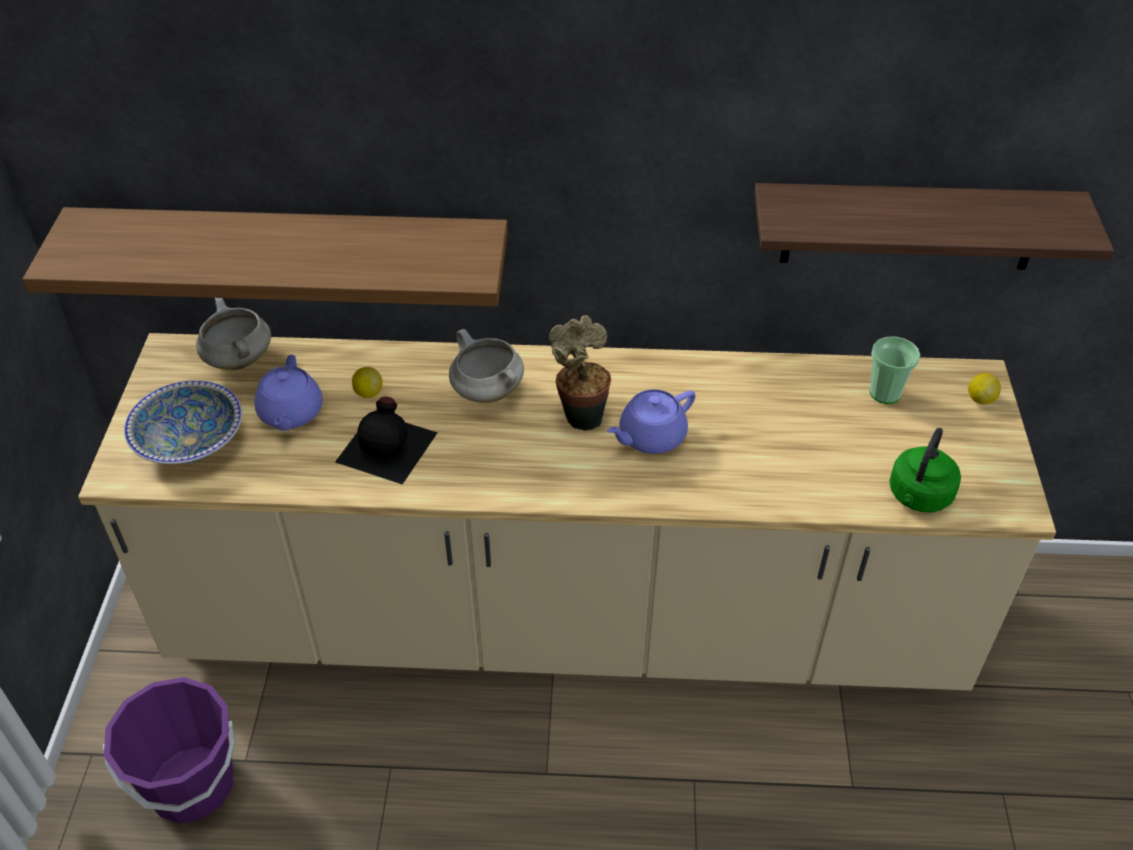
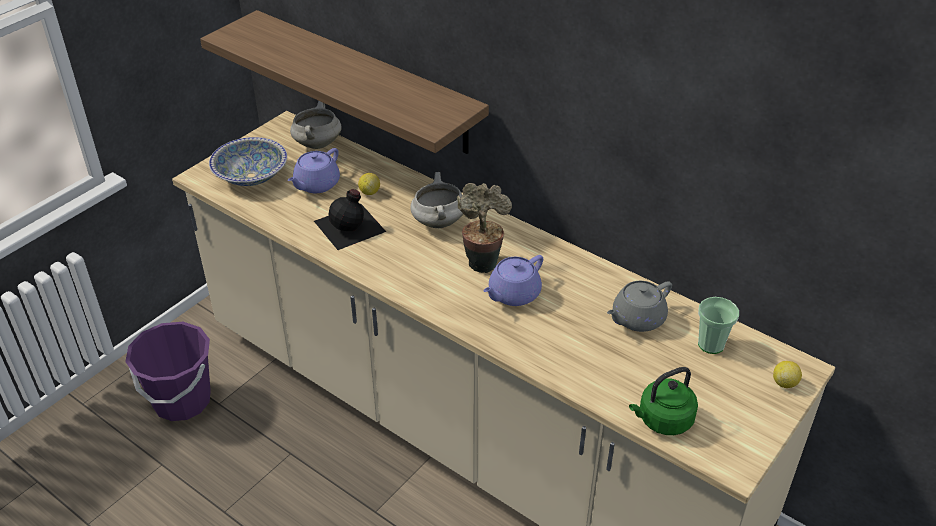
camera: 35 degrees right, 5 degrees down
(650, 437) = (513, 294): purple teapot -> purple teapot turned 45 degrees counterclockwise
(795, 401) = (637, 319): none -> grey teapot
(911, 226) = (765, 214): shelf -> none

